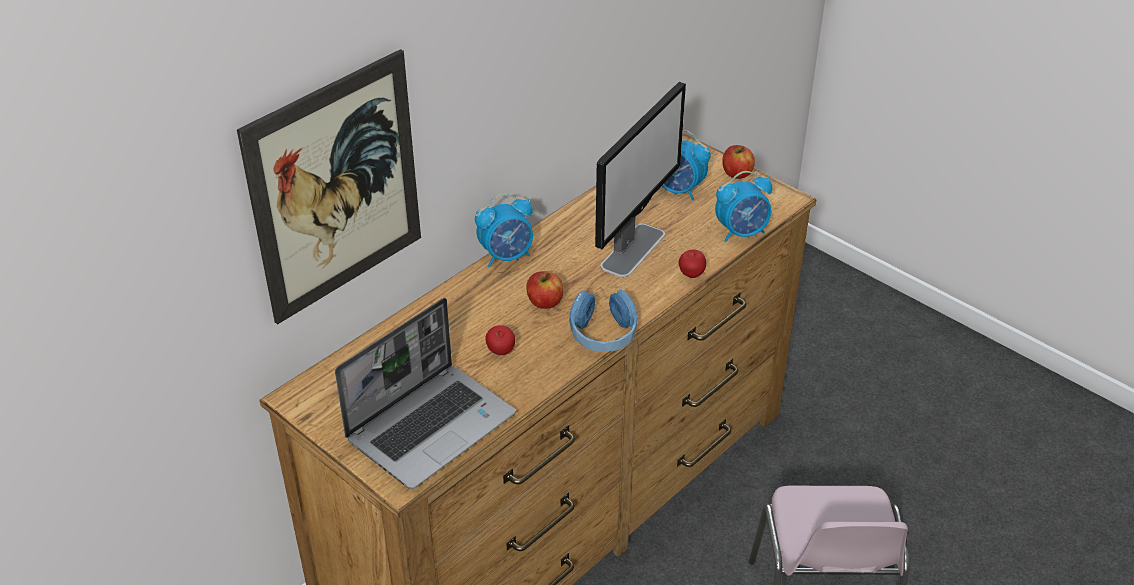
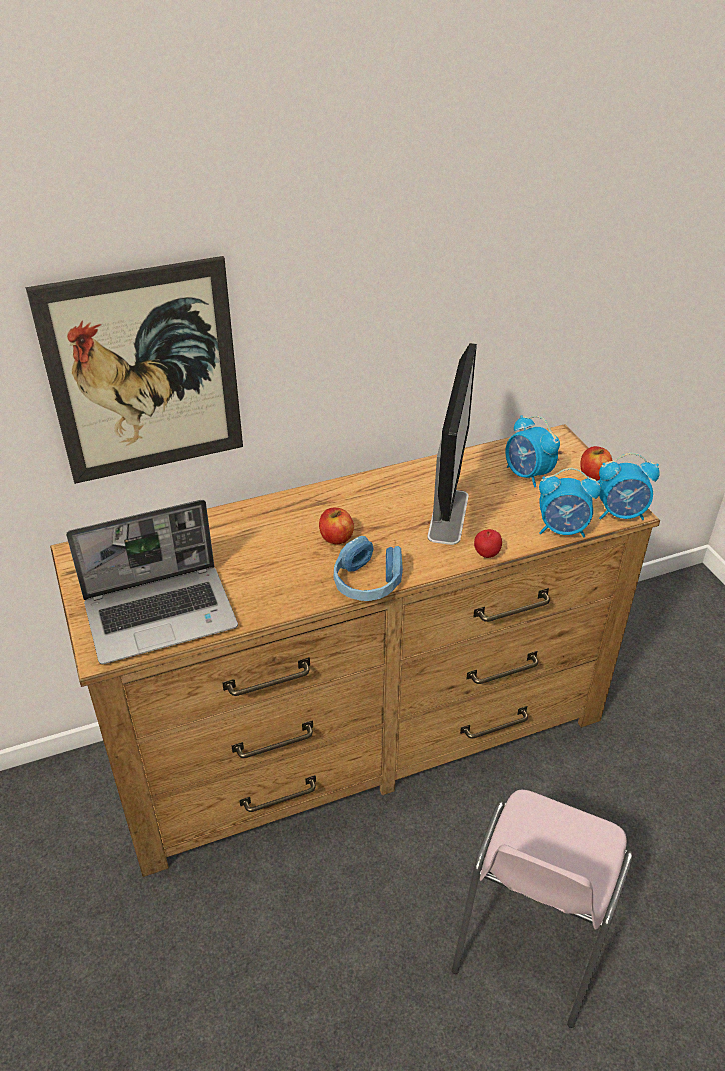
camera: 25 degrees right, 0 degrees up
(500, 353) = (266, 570): apple -> none
(507, 256) = (332, 488): alarm clock -> alarm clock (621, 514)
(633, 249) = (448, 515): monitor -> monitor turned 45 degrees counterclockwise

